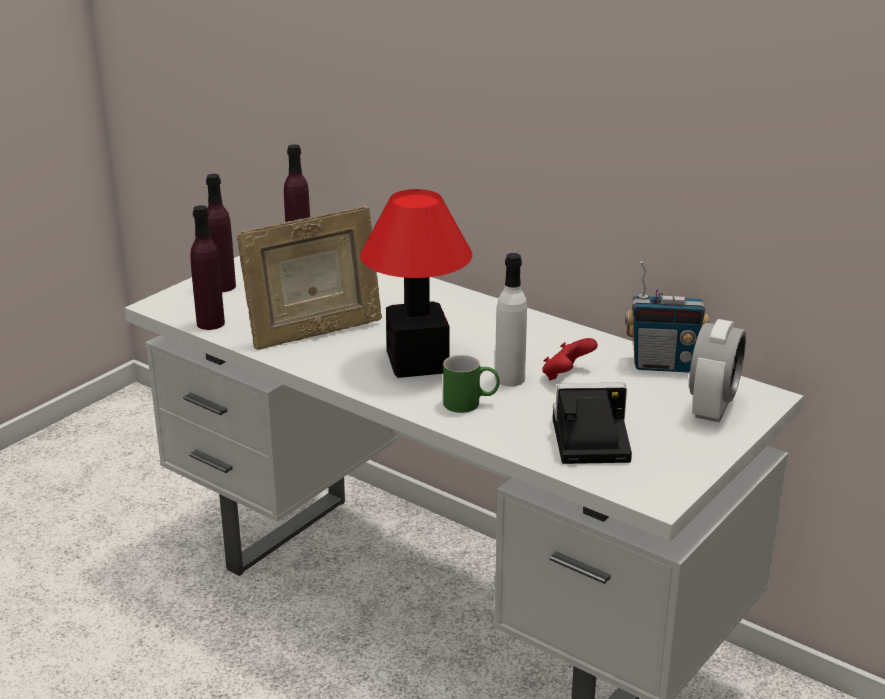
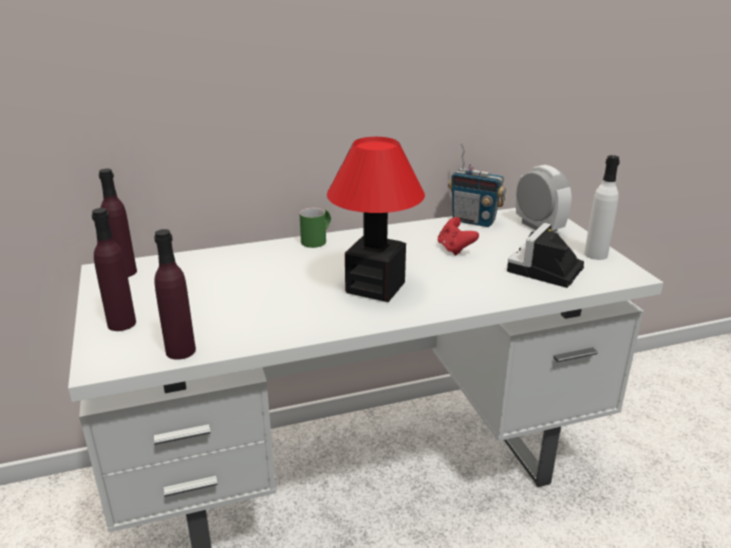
camera: 55 degrees left, 0 degrees up
(314, 333) = (273, 310): picture frame -> none
(471, 403) = (457, 289): green mug -> green mug (317, 240)
(510, 379) = (438, 266): white bottle -> white bottle (595, 254)
(662, 365) = (474, 221): radio -> radio turned 75 degrees clockwise

